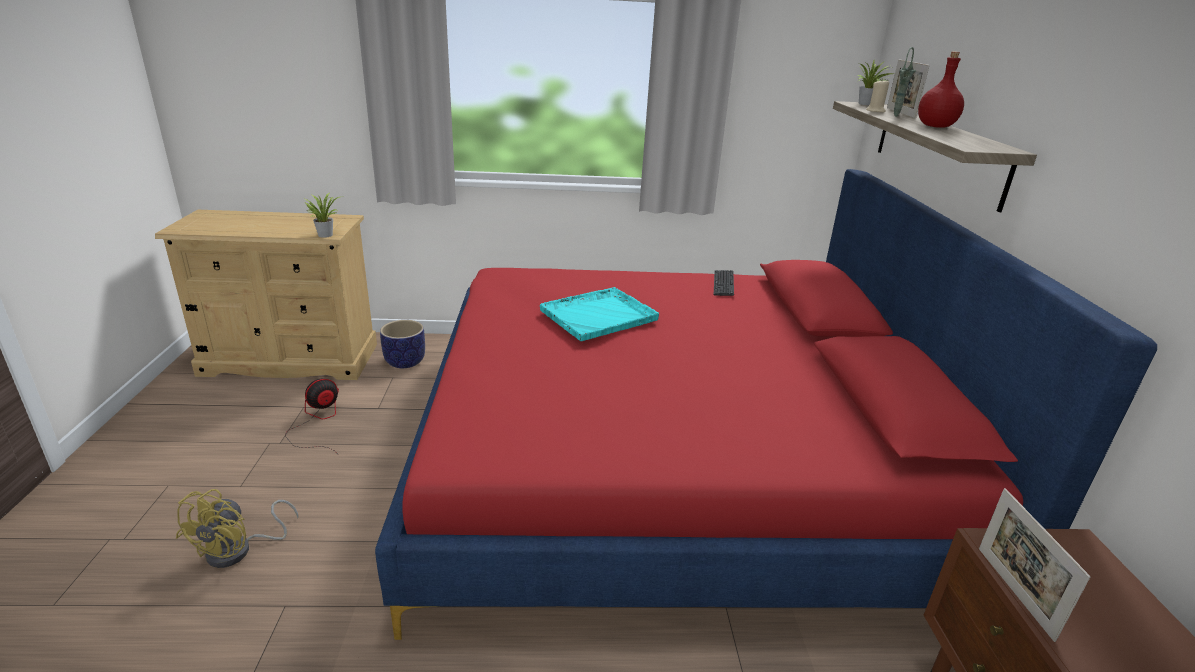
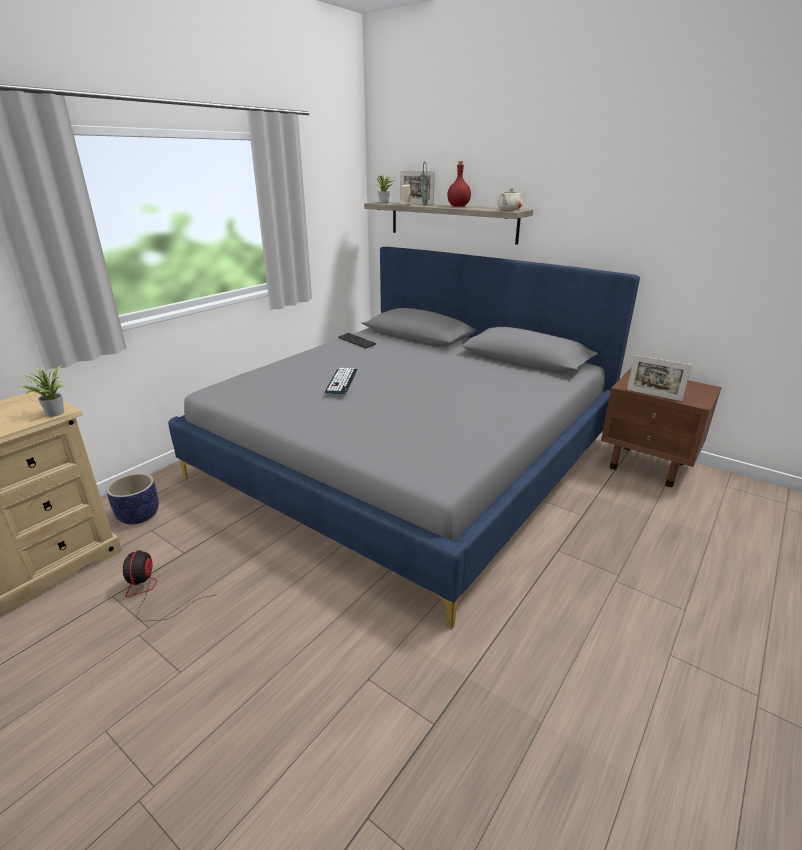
camera: 50 degrees left, 0 degrees up
(239, 550) = (273, 693): yellow fan -> none
(600, 315) = (341, 381): turquoise tray -> keyboard
(671, 458) = (409, 459): red bed -> grey bed
(984, 145) = (509, 209): none -> beige teapot

